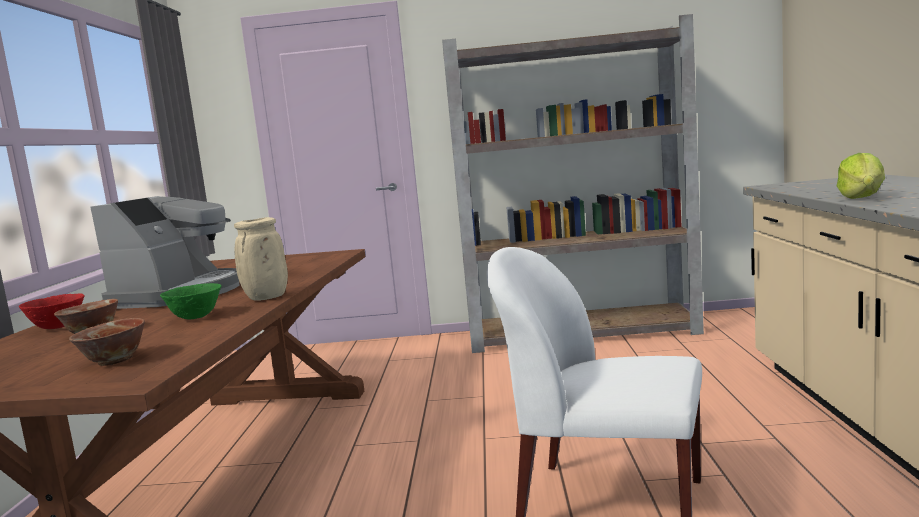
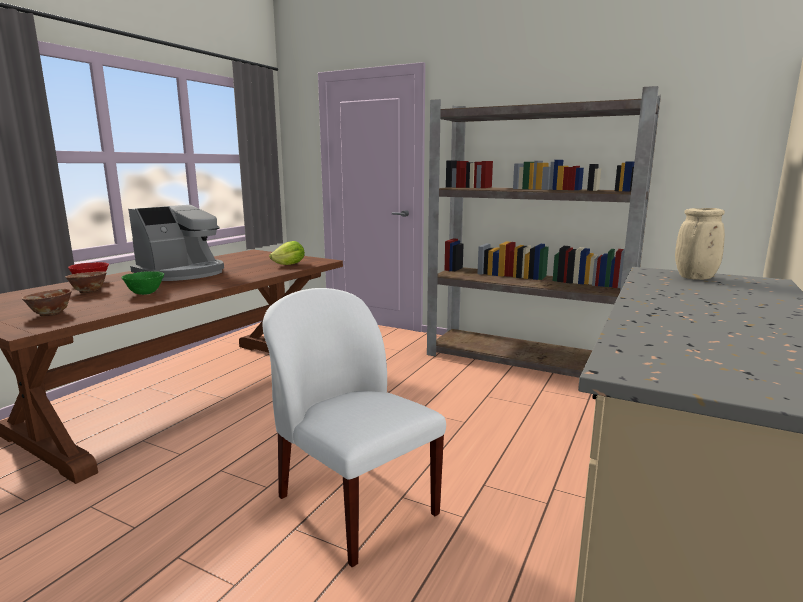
camera: 25 degrees right, 5 degrees up
(265, 298) = (203, 288): beige vase -> beige vase (694, 278)
(861, 198) = (651, 307): lettuce -> lettuce (289, 265)

